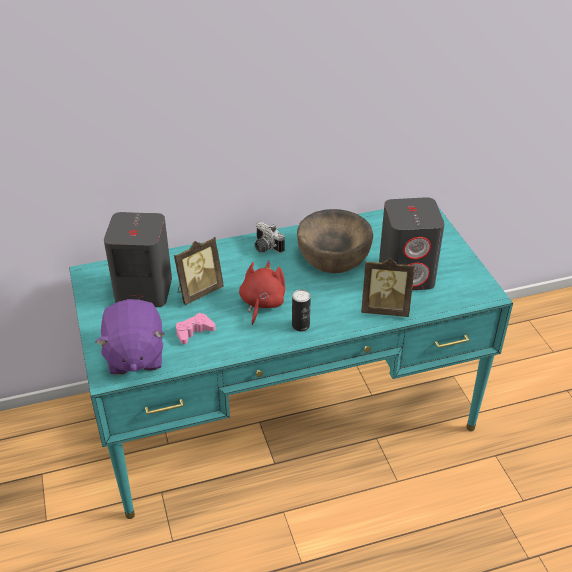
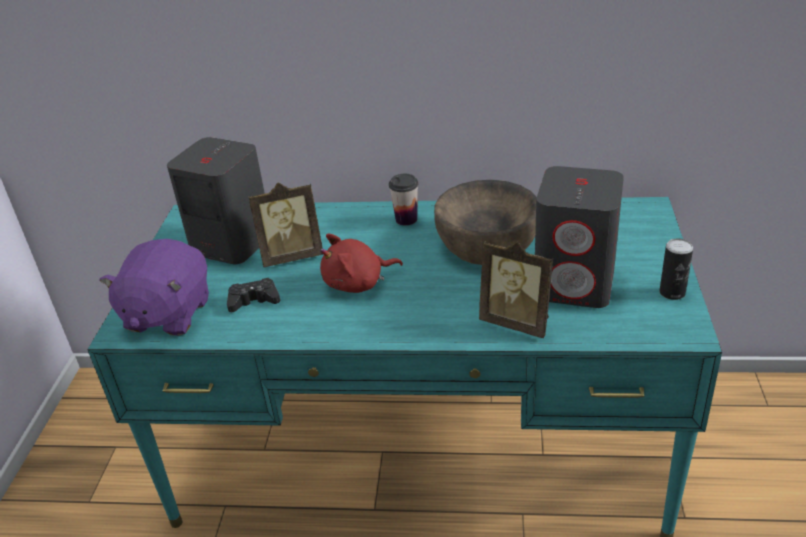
camera: 25 degrees right, 5 degrees down
(194, 332) = (254, 300): pink game controller -> black game controller
(261, 303) = (358, 283): red plush toy -> red plush toy turned 150 degrees counterclockwise
(265, 247) = (406, 219): camera -> cup
(300, 325) = (389, 320): can -> can (672, 292)

